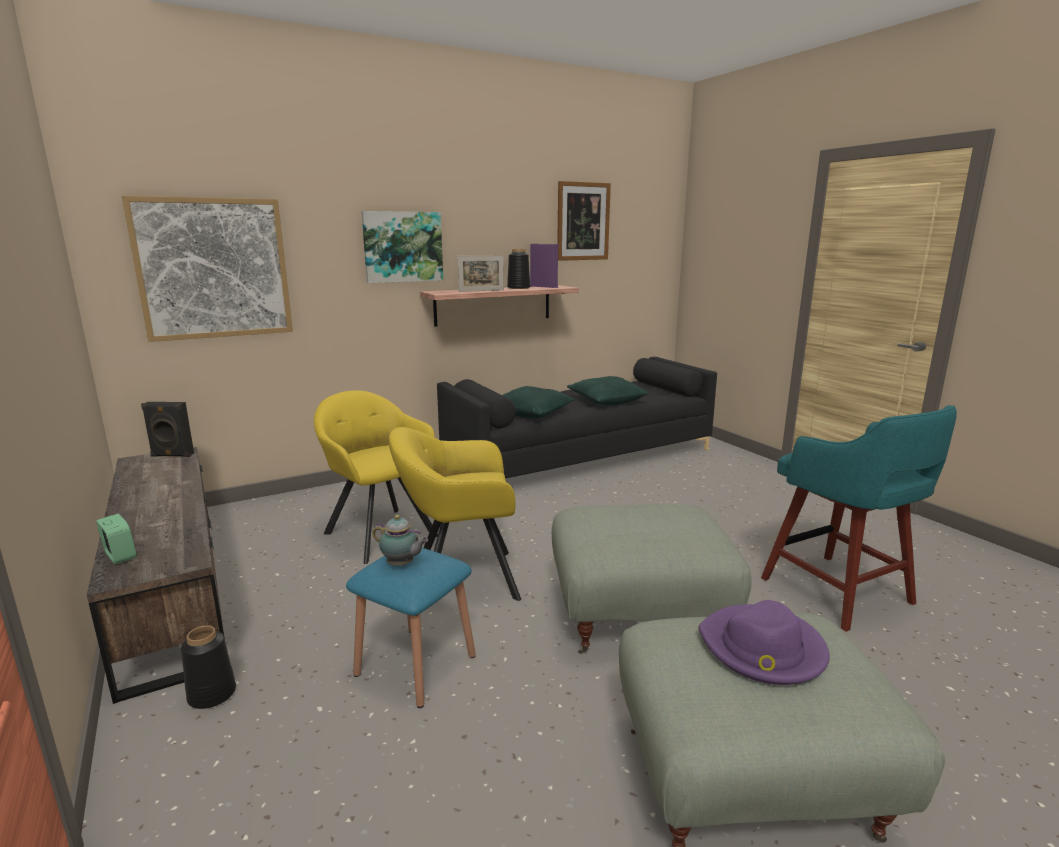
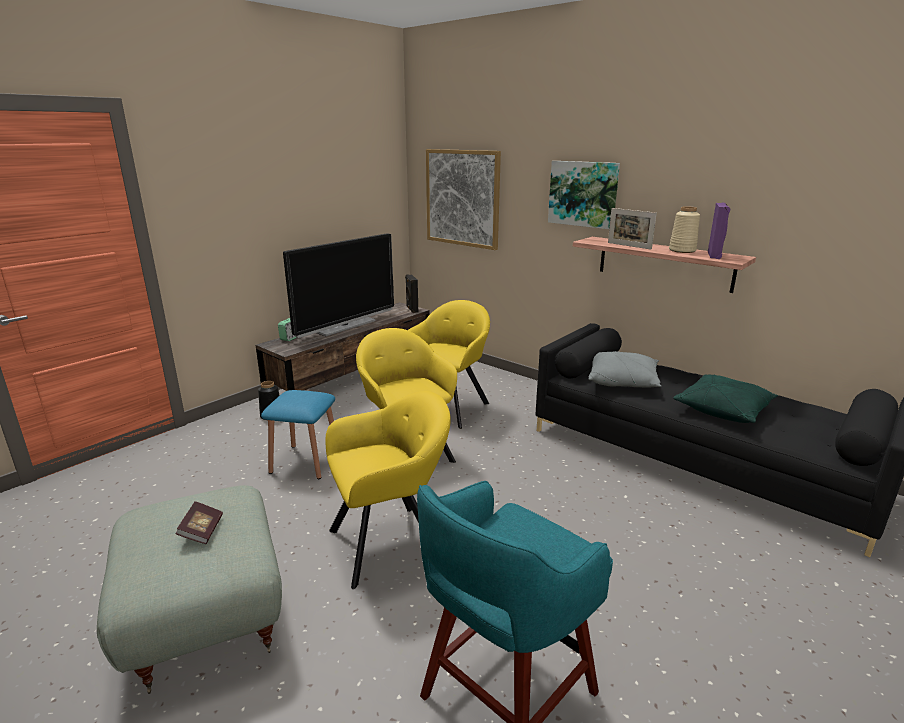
camera: 70 degrees right, 5 degrees up
(151, 505) = (345, 326): none -> television
(402, 564) = (295, 396): teapot -> none
(519, 288) = (682, 250): black vase -> beige vase
(532, 413) = (622, 381): green pillow -> grey pillow
(583, 221) = (814, 179): picture -> none
(640, 616) = (392, 543): grey ottoman -> yellow armchair
(762, 649) = (202, 531): purple hat -> book

